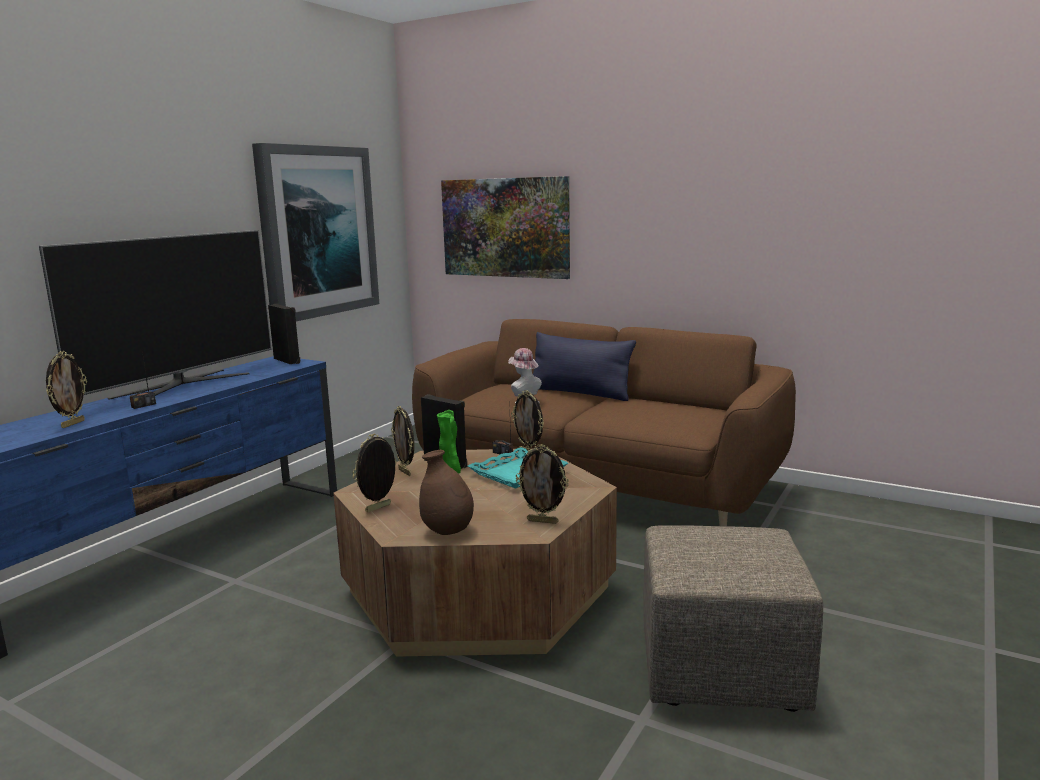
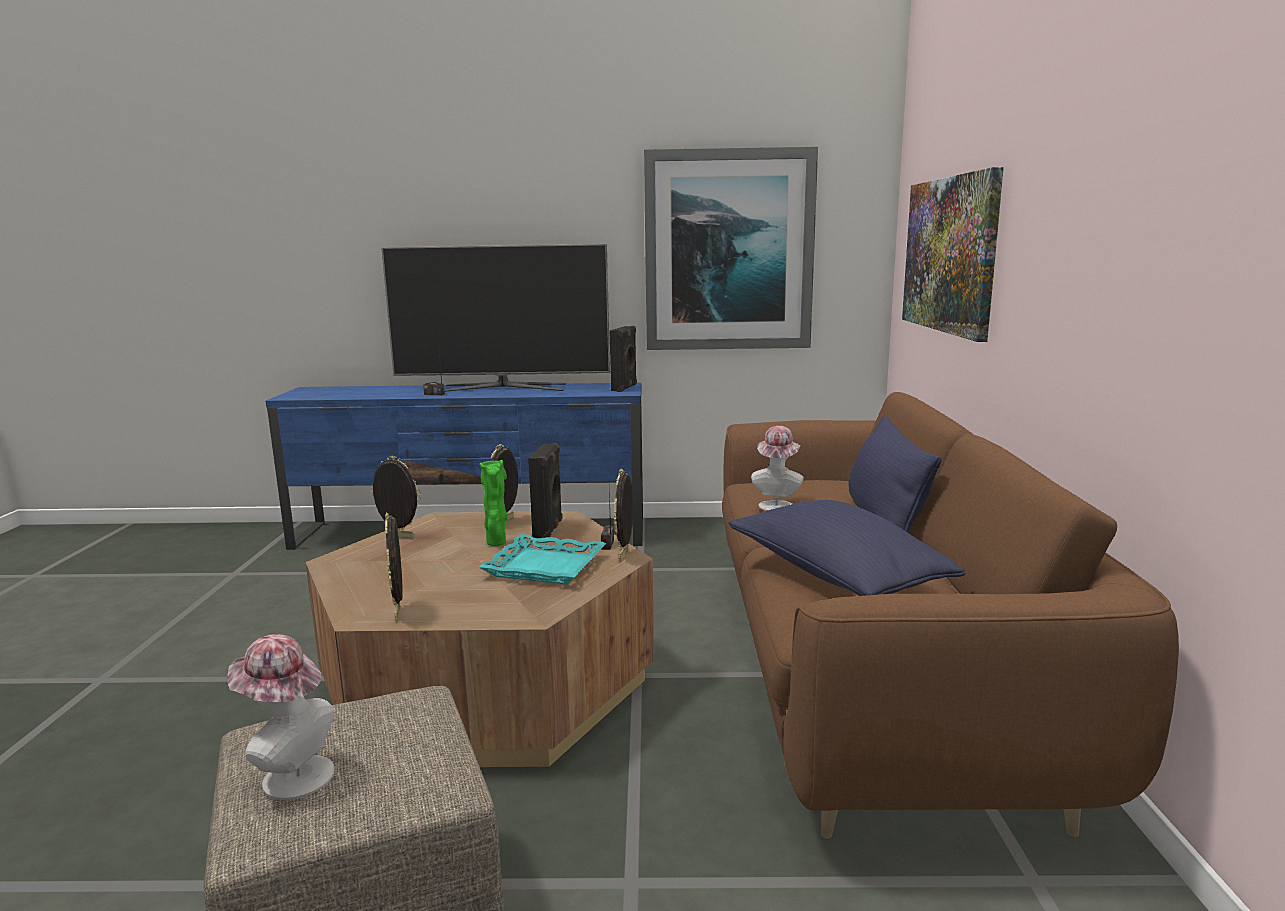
camera: 60 degrees right, 0 degrees up
(72, 424) = (373, 394): picture frame -> none
(447, 532) = (349, 577): brown vase -> none
(644, 414) = (835, 576): none -> blue pillow
(741, 565) = (290, 776): none -> hat

